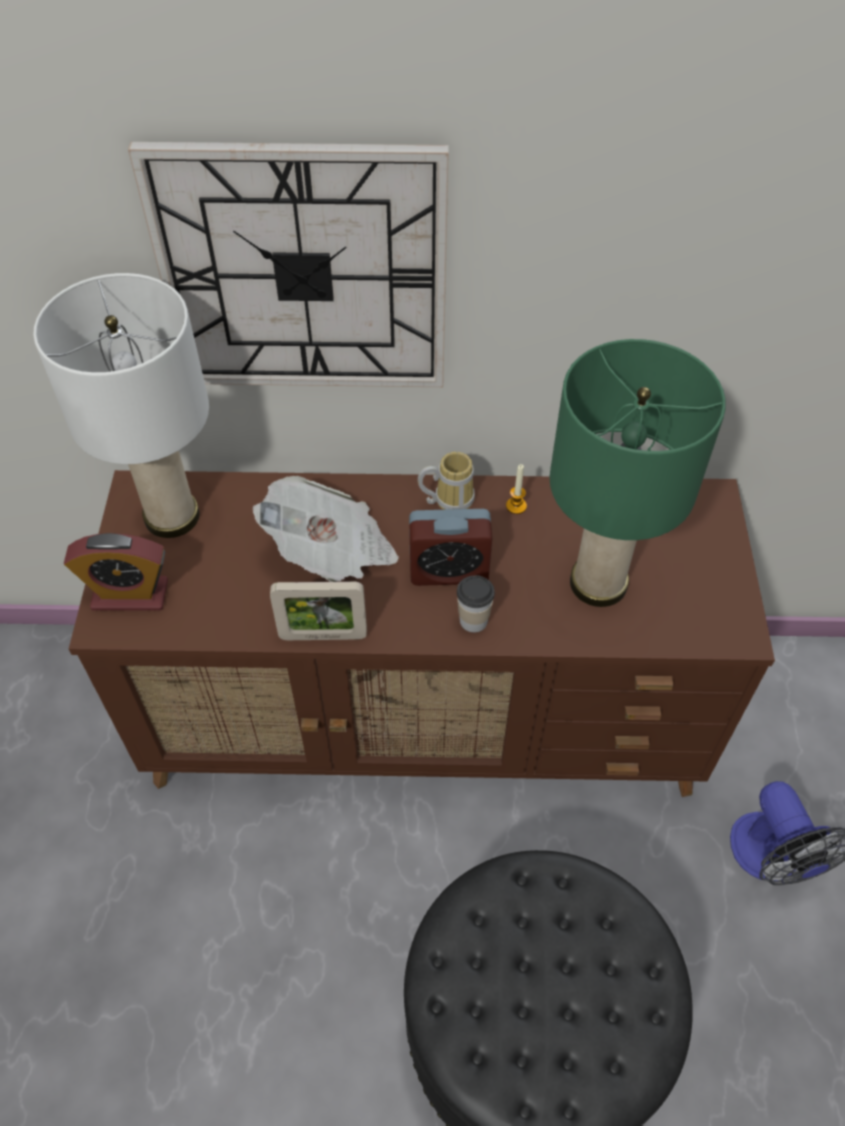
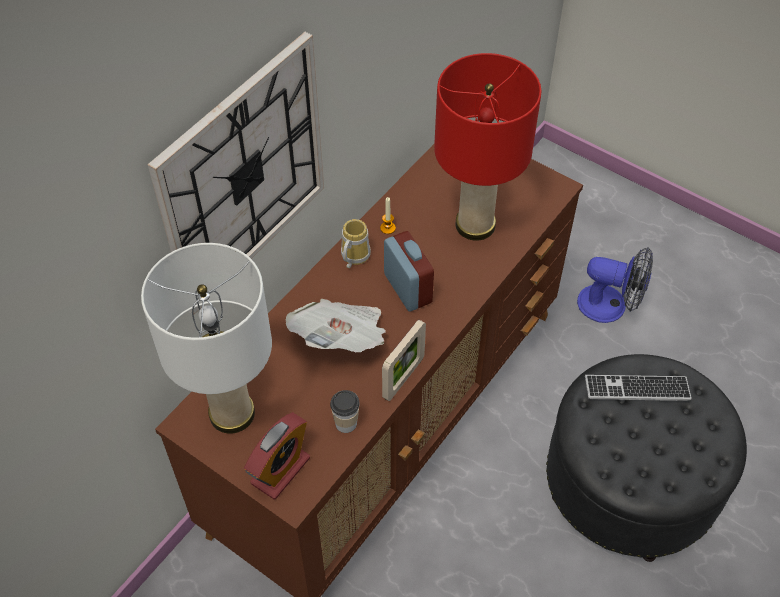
camera: 55 degrees left, 0 degrees up
(448, 571) = (407, 288): alarm clock -> alarm clock turned 60 degrees counterclockwise
(473, 621) = (453, 297): cup -> cup (346, 423)
(592, 932) = (636, 389): none -> keyboard
(599, 584) = (476, 225): green table lamp -> red table lamp

